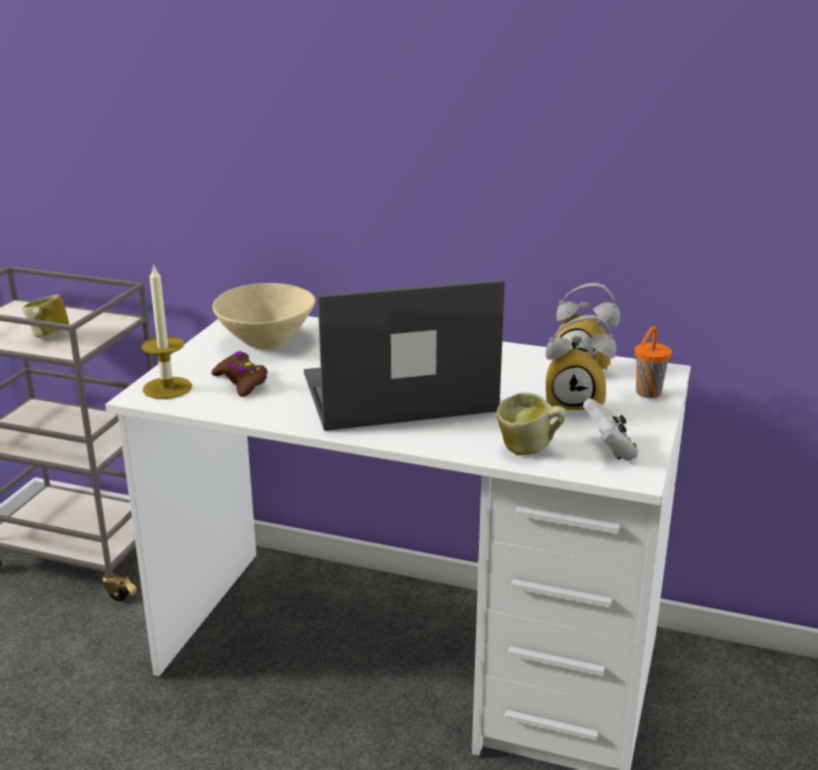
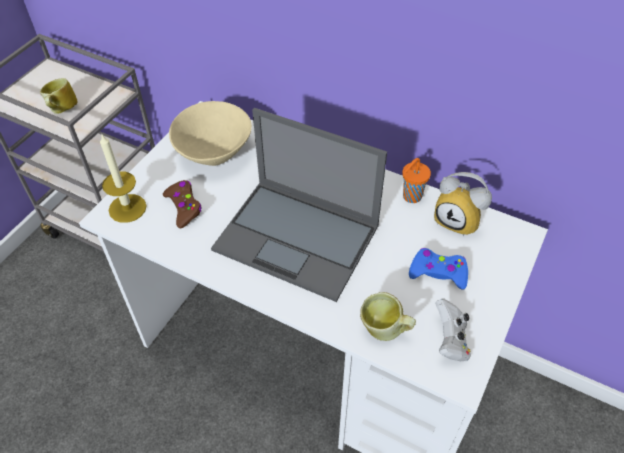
camera: 10 degrees right, 25 degrees up
(396, 393) = (298, 238): laptop -> laptop turned 150 degrees counterclockwise
(575, 404) = (438, 272): alarm clock -> blue game controller
(647, 393) = (501, 265): orange cup -> orange cup (411, 197)

